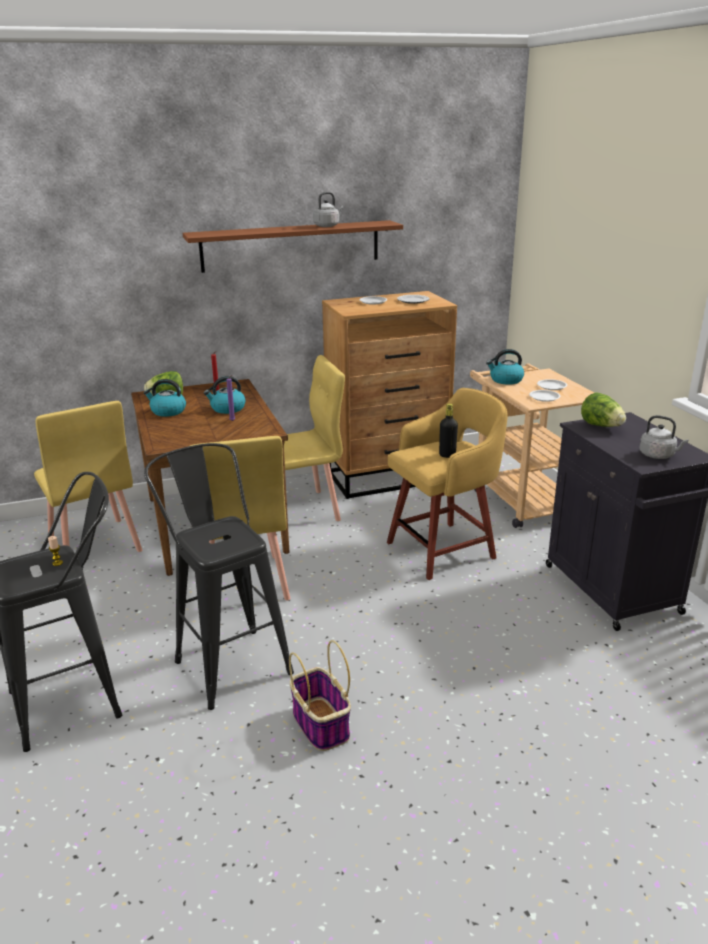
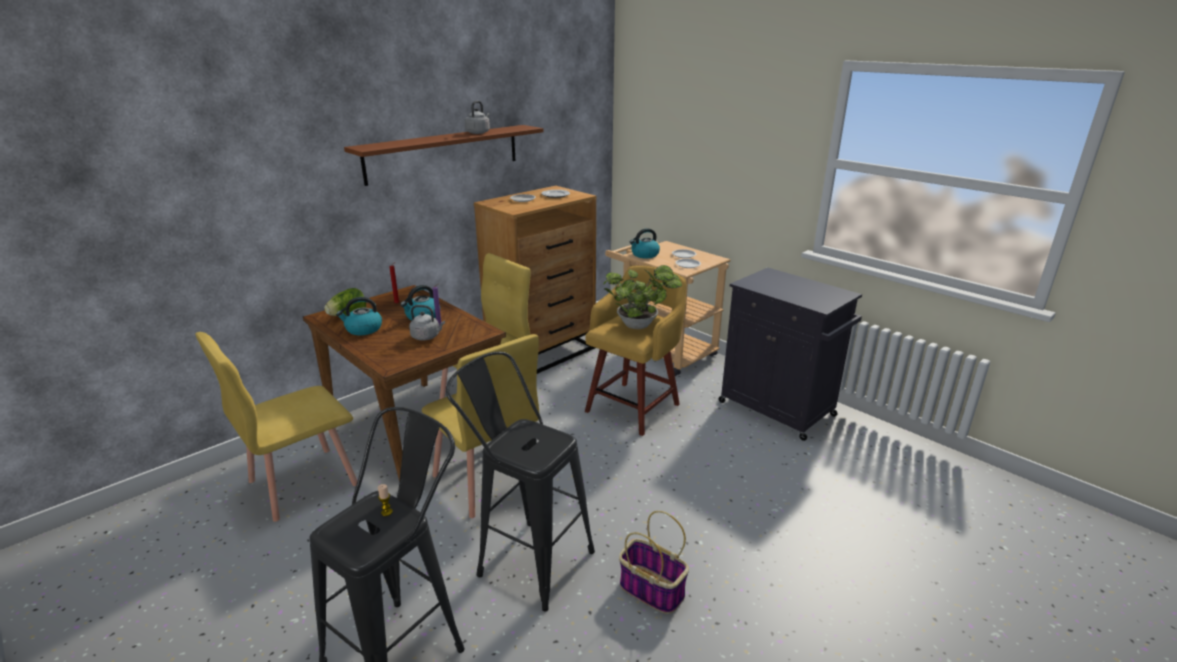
camera: 25 degrees left, 0 degrees up
(94, 545) = (301, 483): yellow chair -> yellow chair turned 105 degrees clockwise
(447, 455) = (640, 325): black bottle -> potted plant
(601, 426) = (761, 281): lettuce -> none
(658, 455) = (822, 297): grey kettle -> grey kettle (427, 337)

